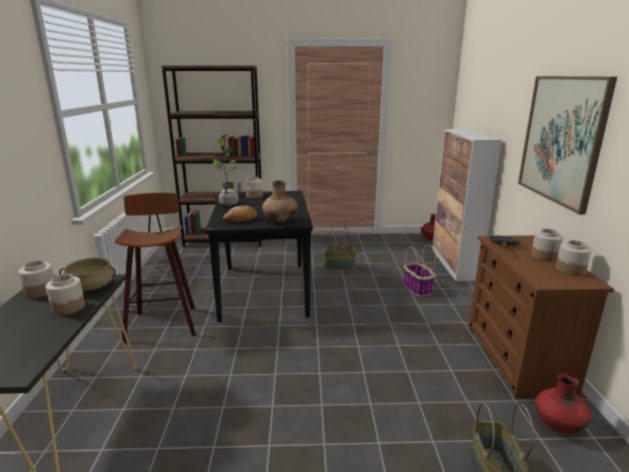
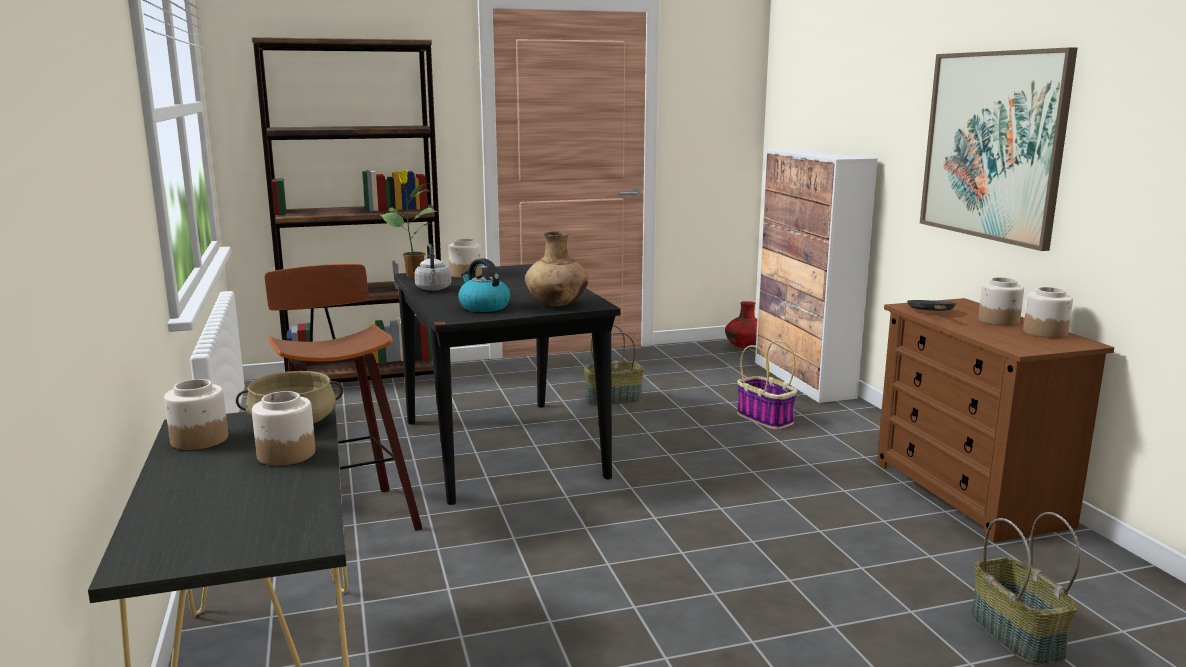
camera: 15 degrees left, 5 degrees down
(241, 219) = (483, 307): bread -> kettle
(558, 425) = (1068, 565): red vase -> none

